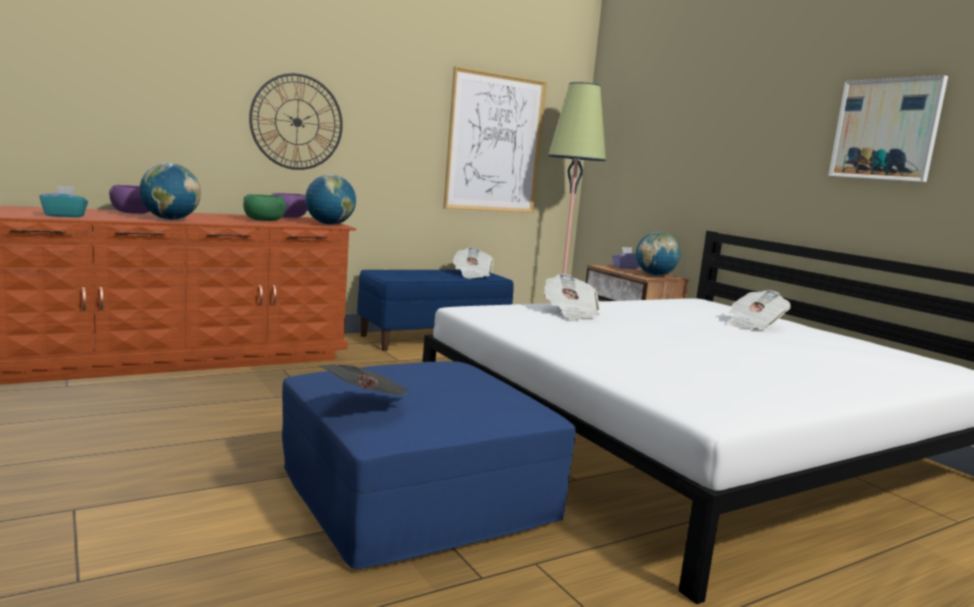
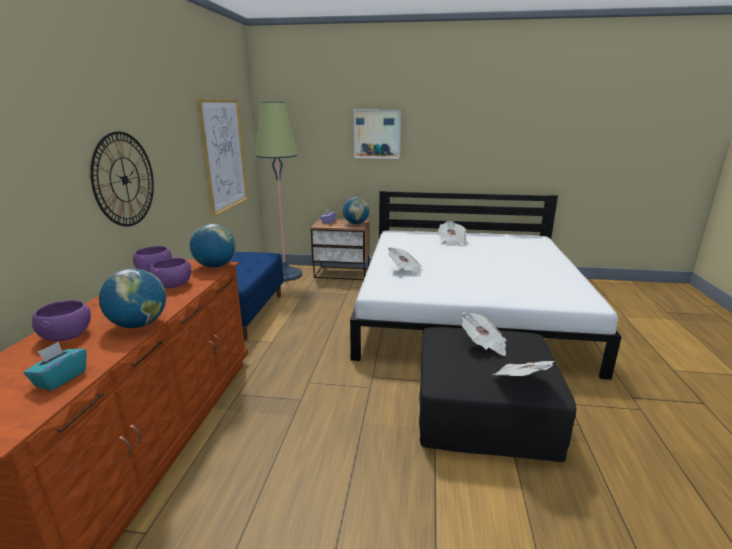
camera: 50 degrees left, 10 degrees up
(264, 220) = (173, 285): green bowl -> purple bowl
(418, 493) = (483, 410): blue ottoman -> black ottoman
(472, 275) = (253, 259): newspaper -> newspaper (483, 345)
(886, 129) = (477, 130): picture -> picture (377, 134)

